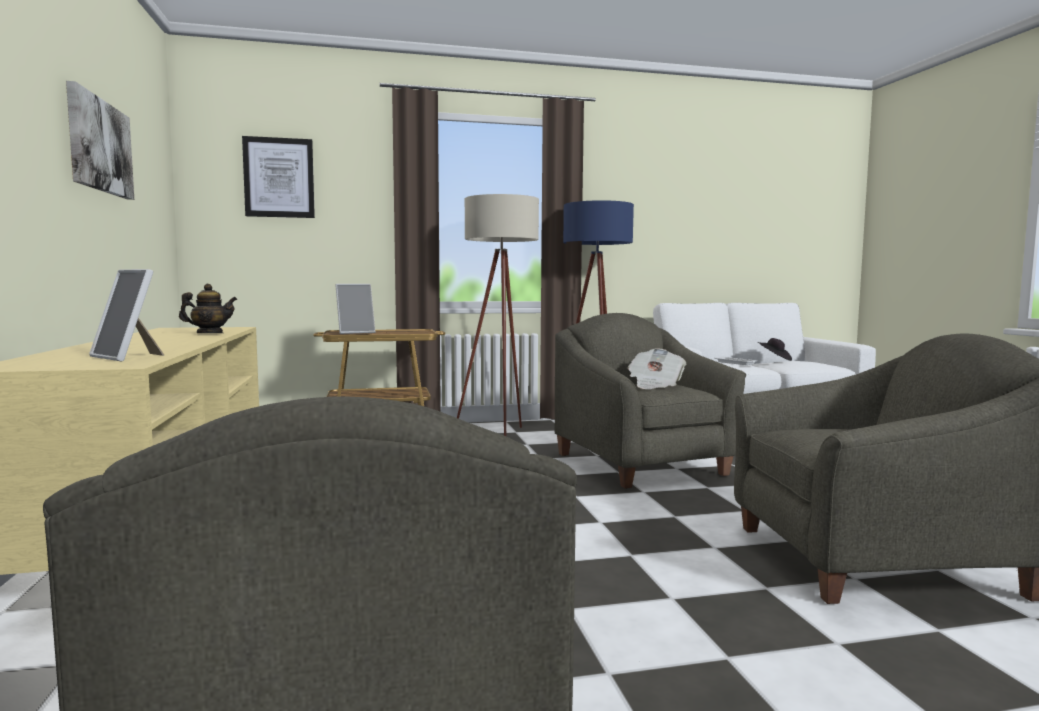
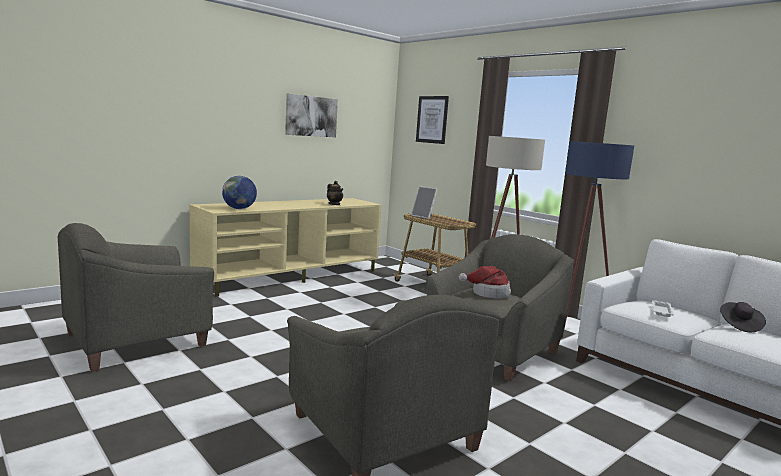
camera: 60 degrees right, 5 degrees up
(129, 357) = (239, 208): picture frame -> globe
(655, 385) = (488, 293): newspaper -> hat

